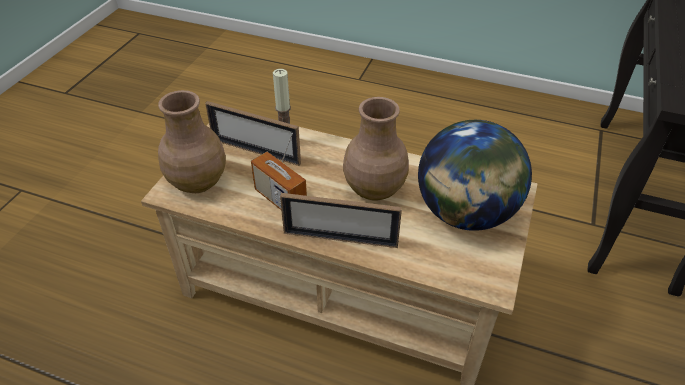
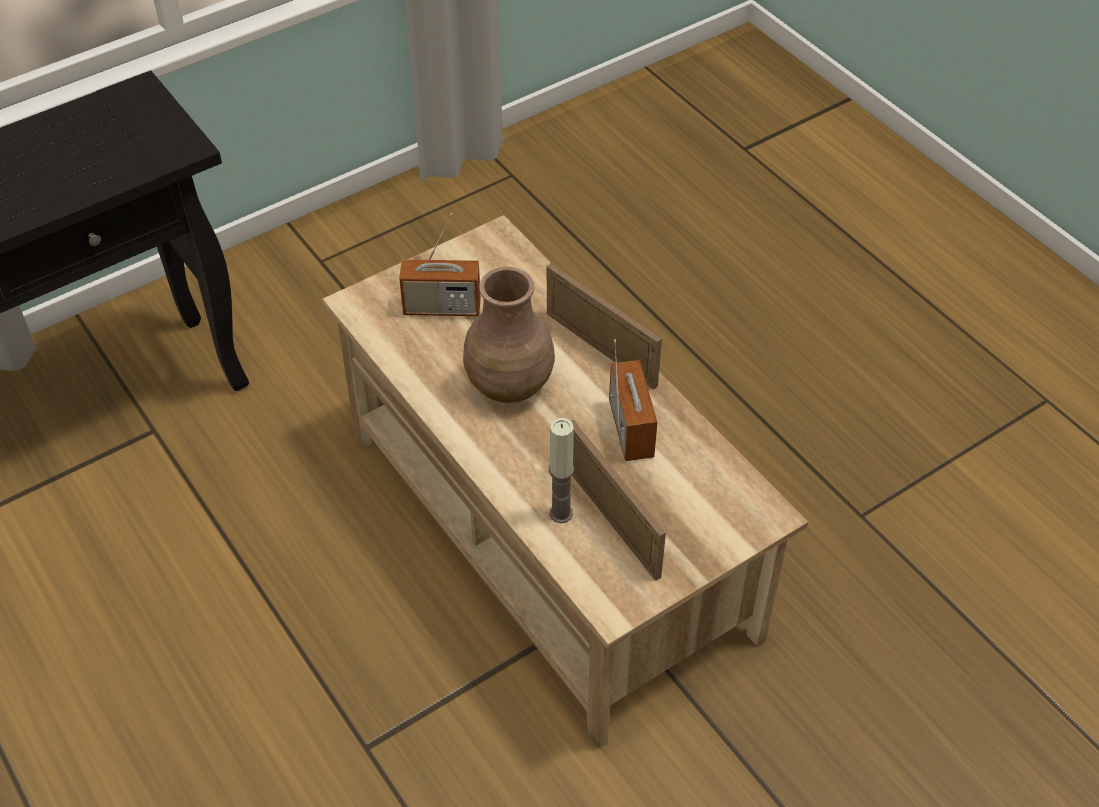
camera: 145 degrees left, 5 degrees up
(198, 181) = (719, 511): brown vase -> none
(465, 213) = (442, 307): globe -> radio

